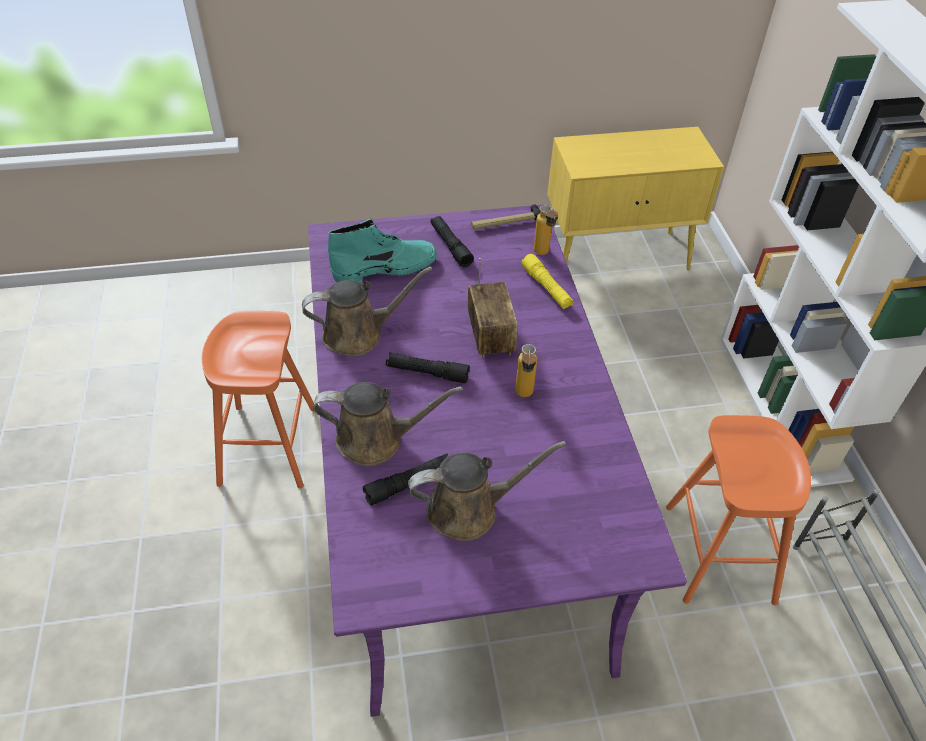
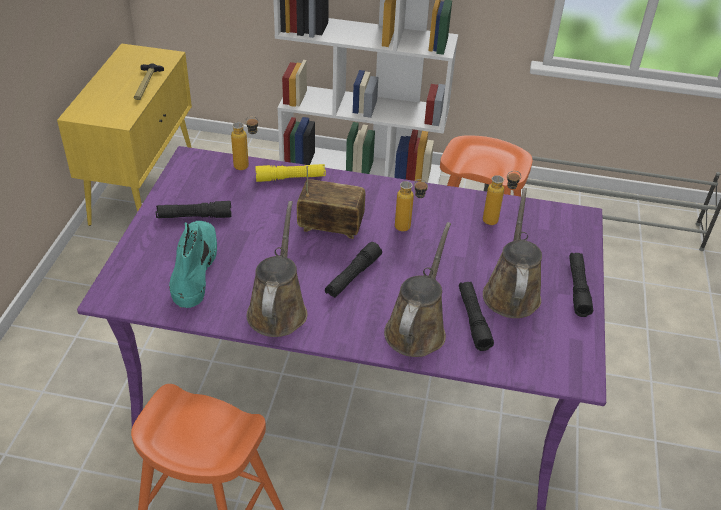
camera: 70 degrees left, 5 degrees down
(507, 224) = (190, 174): hammer -> hammer (146, 85)
(509, 576) = (578, 288): none -> black flashlight
(585, 472) = (497, 221): none -> bottle

